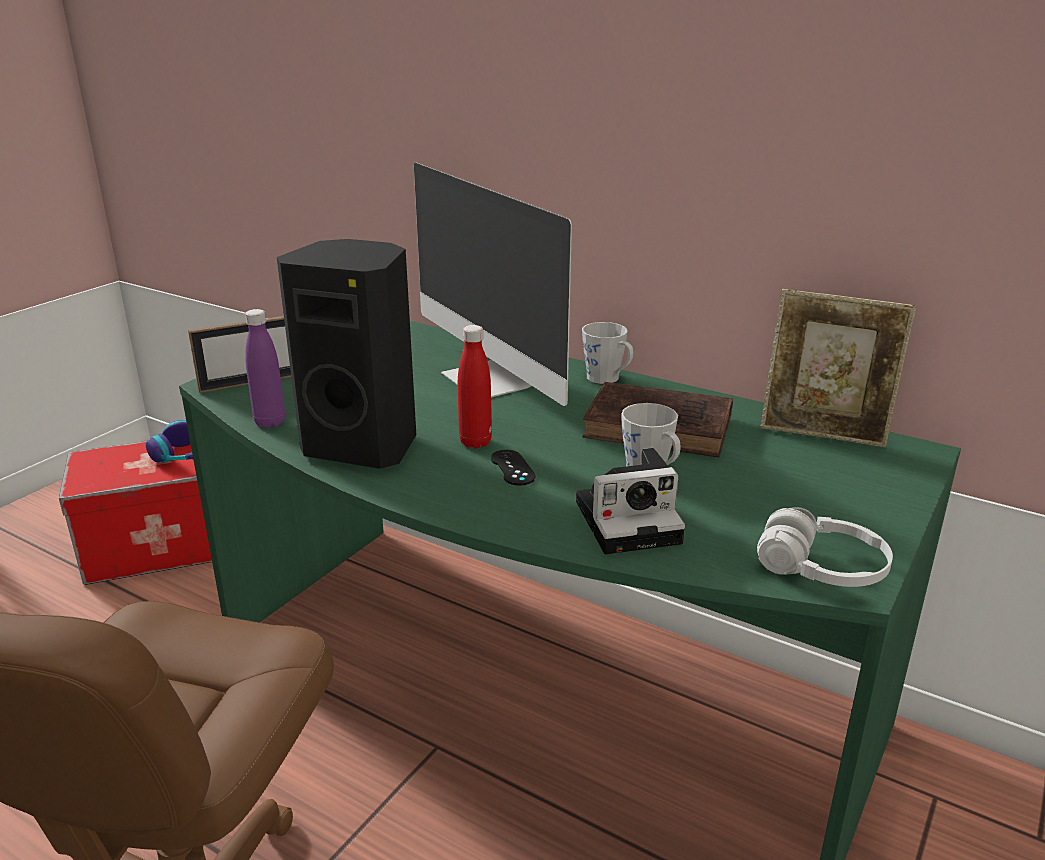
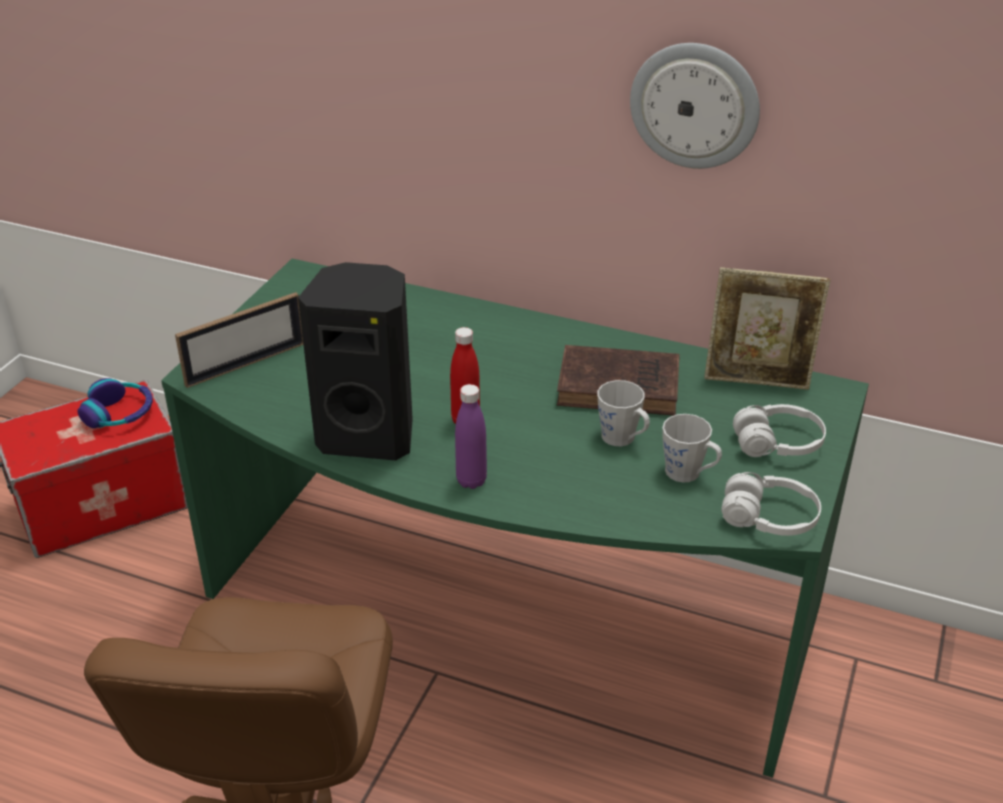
camera: 10 degrees left, 10 degrees up
(270, 422) = (272, 417): purple bottle -> purple bottle (471, 481)
(492, 379) = (456, 343): monitor -> none
(512, 468) = (506, 445): black game controller -> none
(607, 379) = (561, 332): grey mug -> grey mug (689, 474)
(631, 520) = (617, 489): camera -> none
(762, 107) = (695, 105): none -> wall clock
(841, 494) = (777, 444): none -> white headphones

